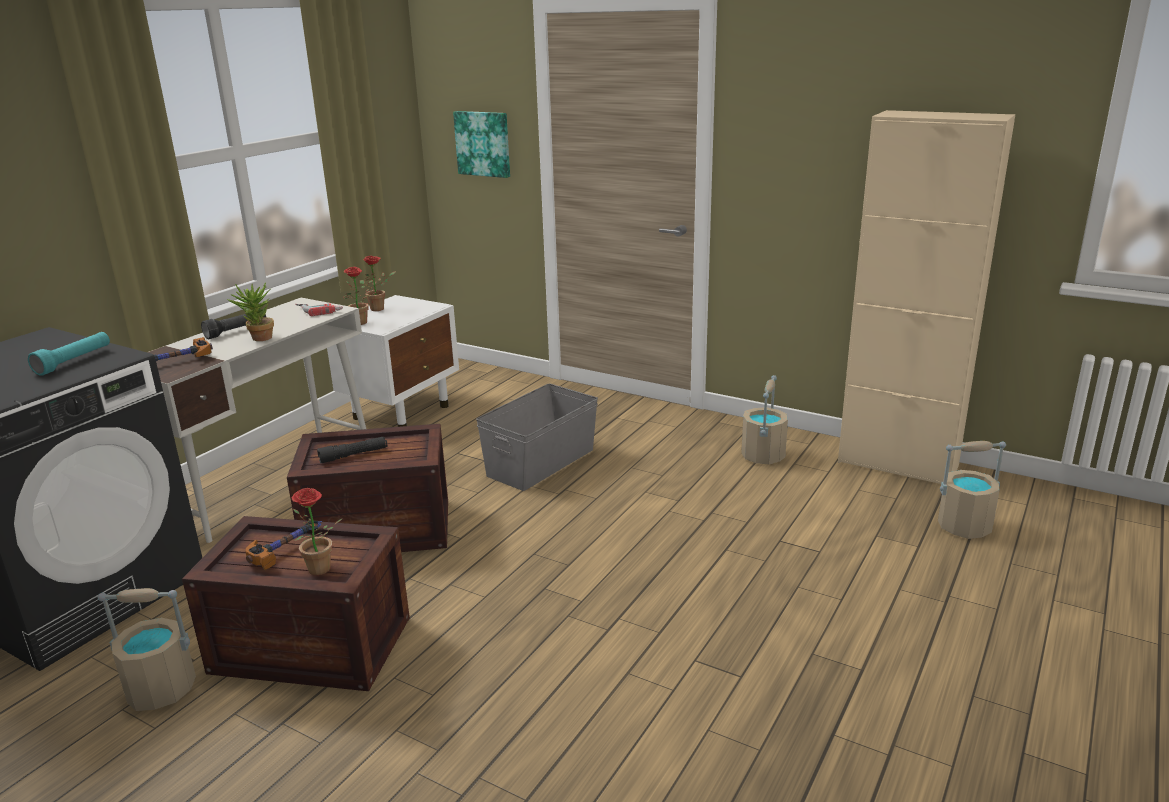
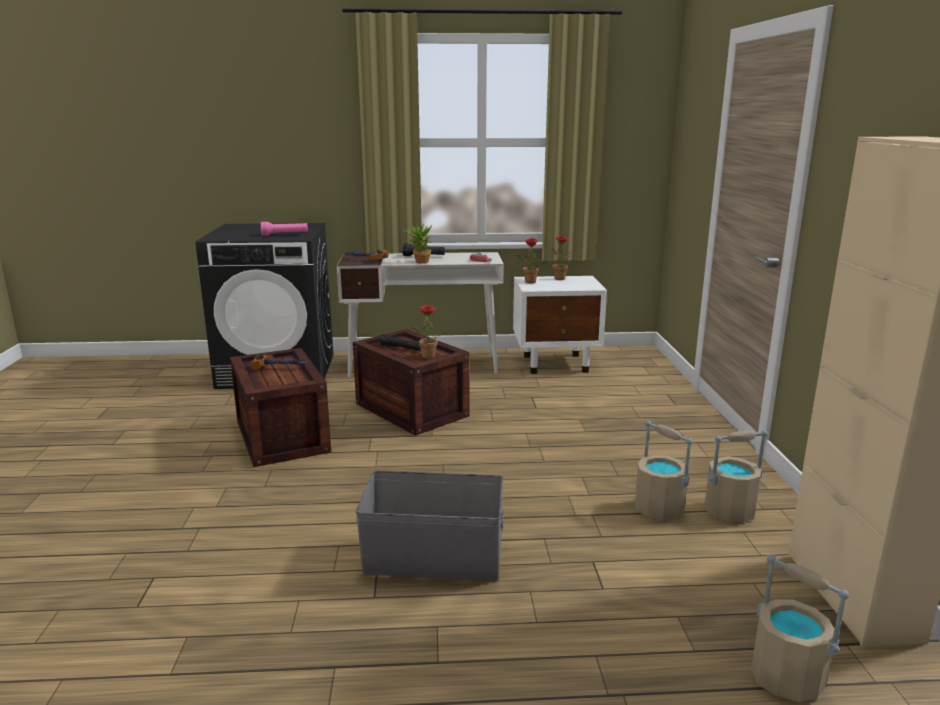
camera: 55 degrees right, 5 degrees down
(74, 361) = (285, 234): turquoise flashlight -> pink flashlight
(162, 689) = (218, 418): beige bucket -> beige bucket (659, 509)
(320, 571) = (265, 382): potted plant -> potted plant (427, 357)
(483, 143) = (693, 164): picture -> none
(540, 462) = (562, 426): grey storage box -> grey storage box (433, 557)

